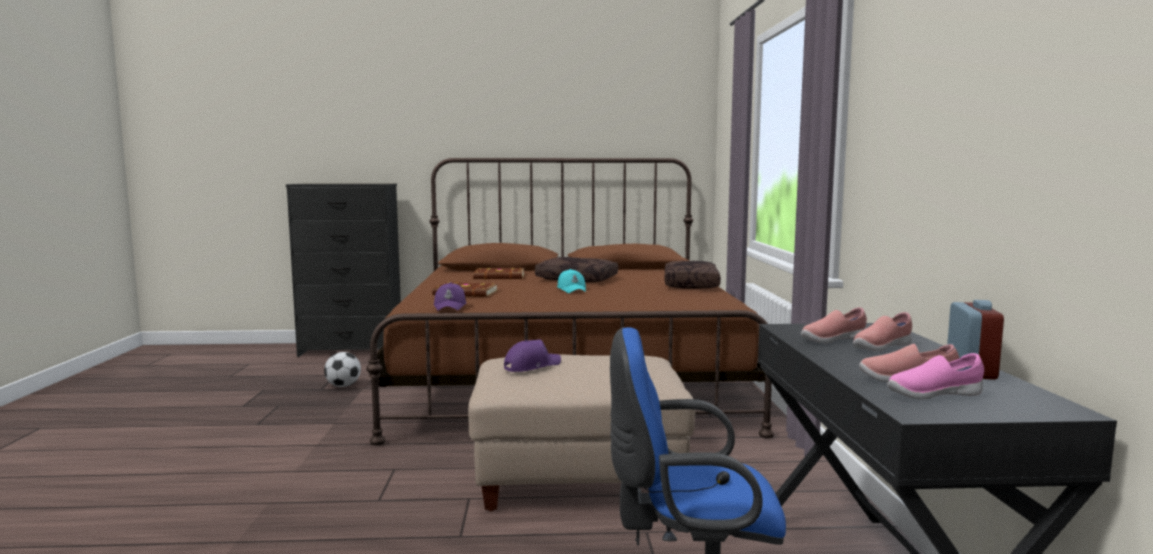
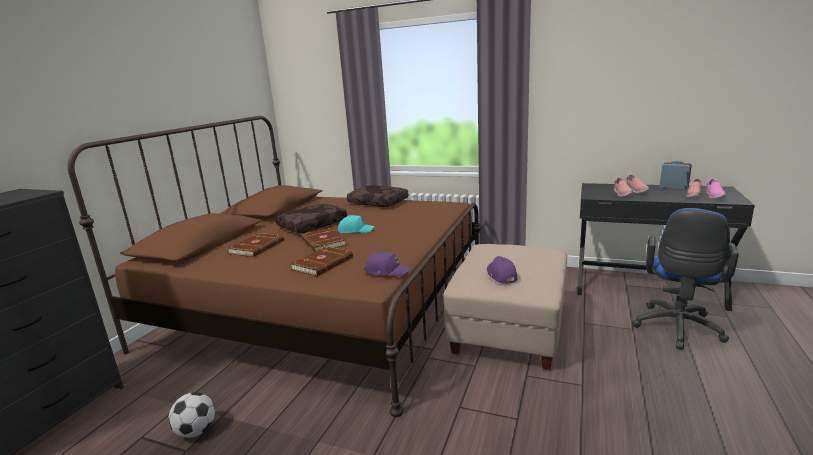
camera: 65 degrees left, 10 degrees up
(524, 287) = (322, 242): none -> brown book

